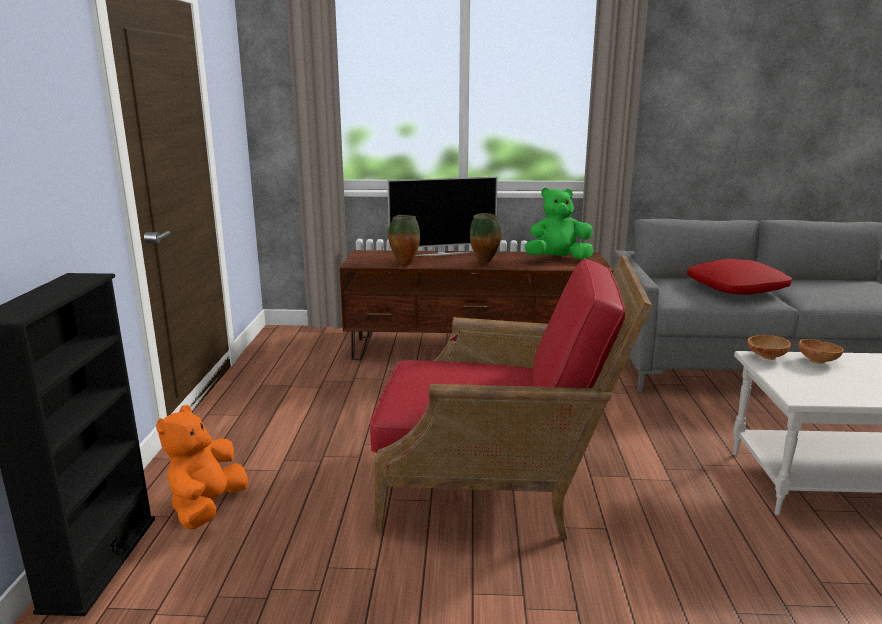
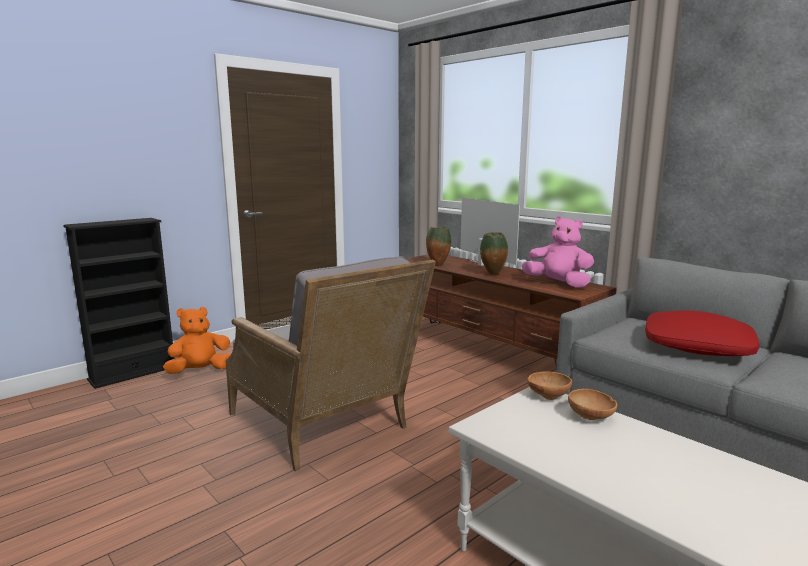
camera: 45 degrees right, 5 degrees down
(442, 254) = (483, 264): television -> television turned 150 degrees counterclockwise
(498, 485) = (327, 426): red armchair -> grey armchair
(557, 259) = (558, 284): green plush toy -> pink plush toy

